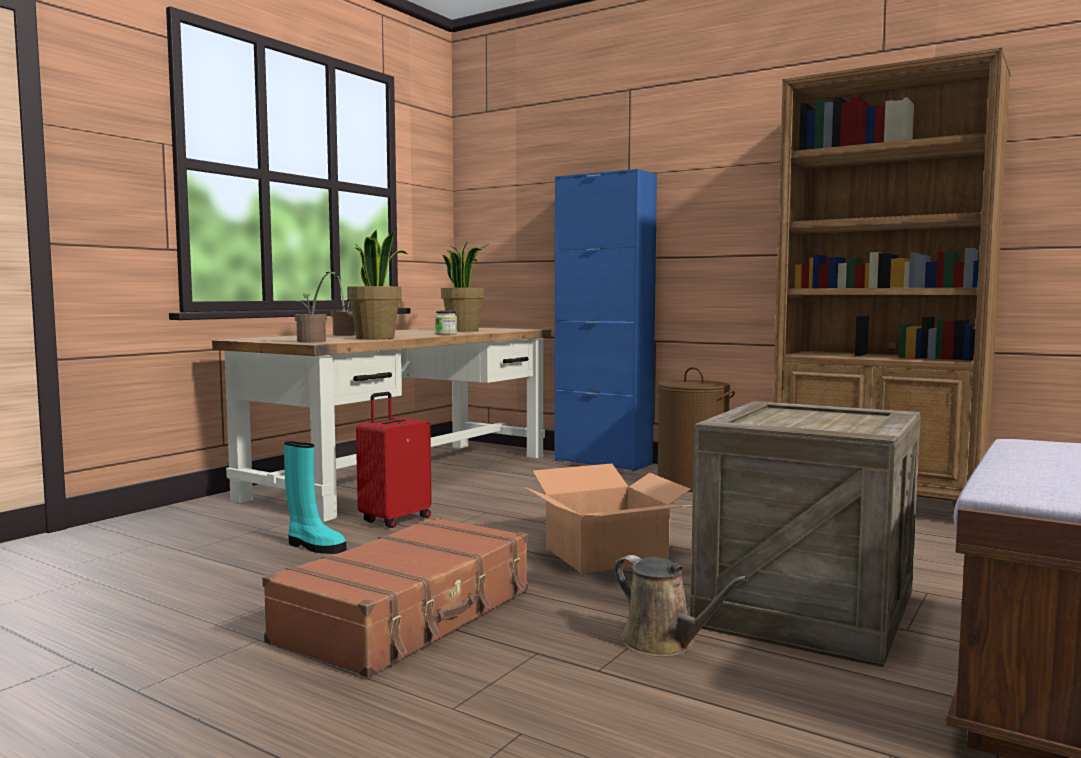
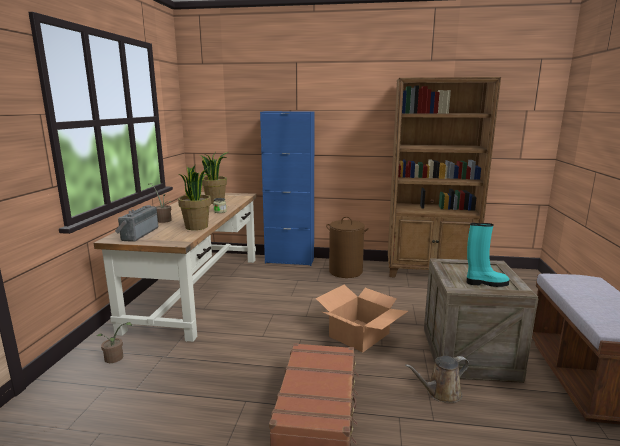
camera: 25 degrees left, 10 degrees up
(281, 338) = (138, 234): none -> radio
(313, 341) = (173, 240): potted plant -> potted plant (115, 359)
(314, 547) = (211, 365): turquoise boot -> turquoise boot (485, 283)
(394, 520) = (231, 331): red suitcase -> none
(664, 643) = (440, 393): brown watering can -> brown watering can turned 135 degrees clockwise

